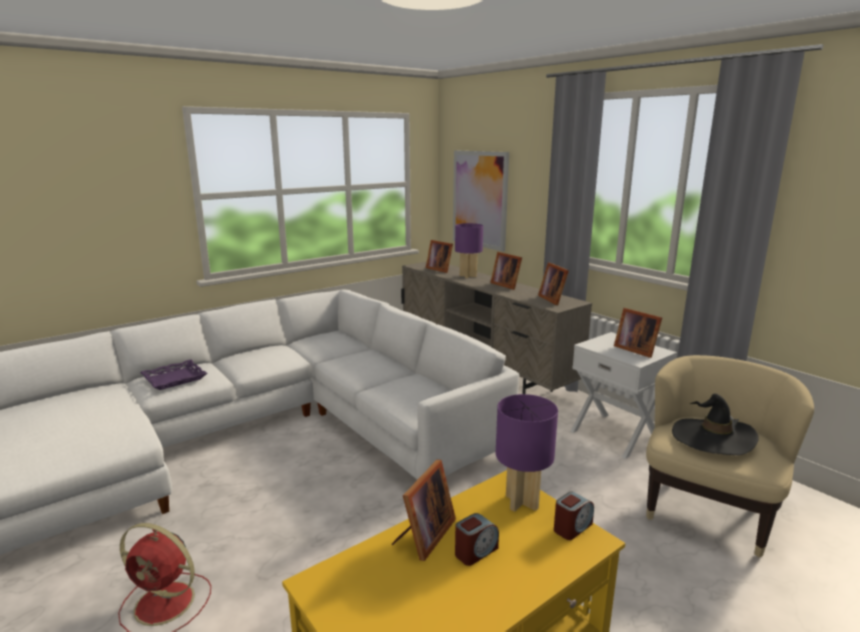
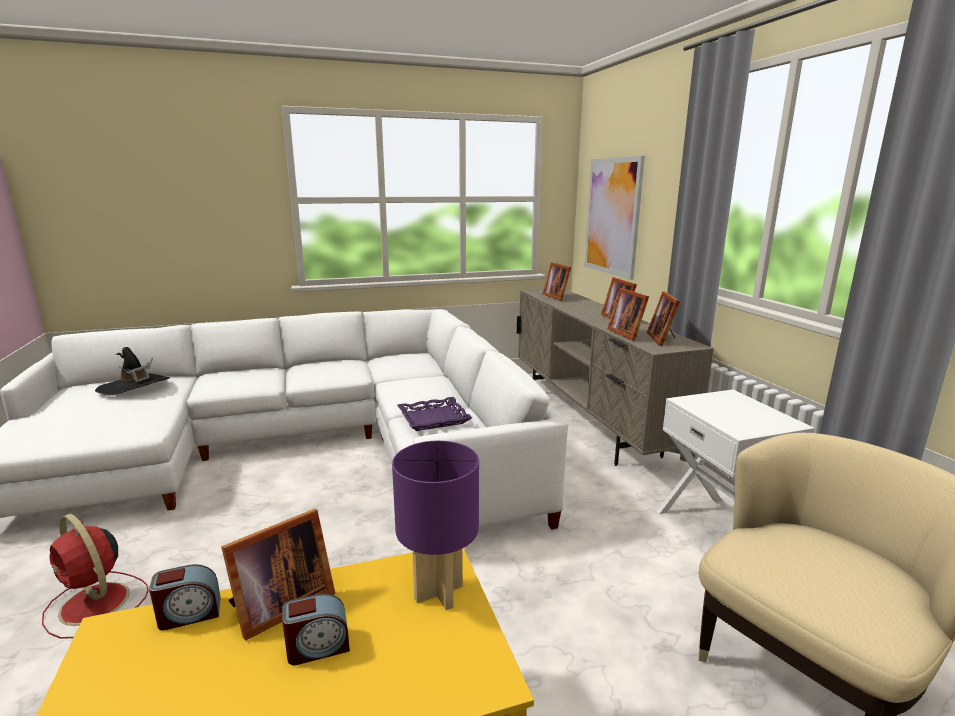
camera: 20 degrees right, 0 degrees up
(174, 379) = (232, 378): purple tray -> purple tray (433, 419)
(468, 276) = (582, 305): purple table lamp -> none
(572, 527) = (474, 650): alarm clock -> alarm clock (189, 614)
(635, 349) = (750, 415): picture frame -> picture frame (627, 334)
(712, 438) = (810, 566): black hat -> black hat (134, 387)

